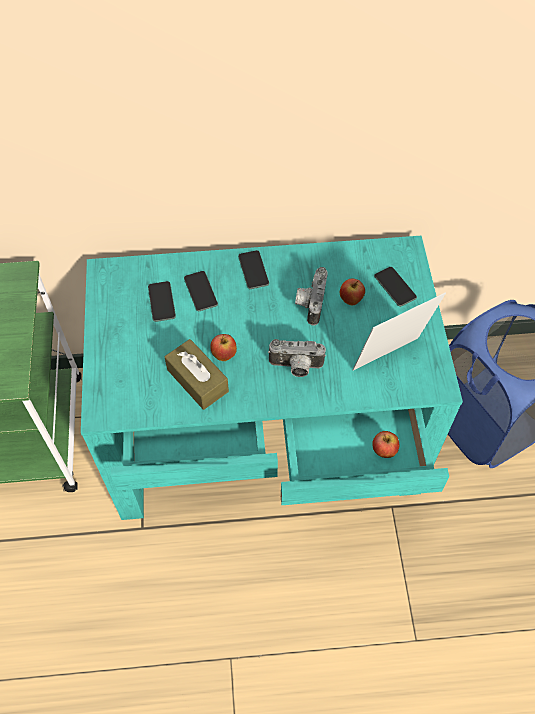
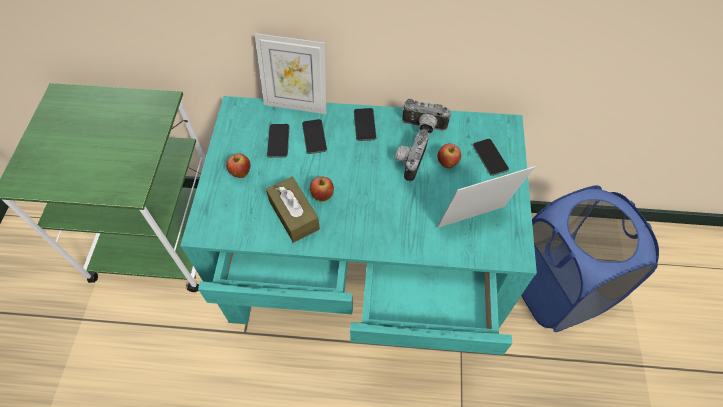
camera: 10 degrees right, 0 degrees up
(172, 257) = (296, 104): none -> picture frame
(296, 367) = (385, 217): camera -> camera (423, 127)
(383, 451) = (454, 307): apple -> apple (241, 173)

